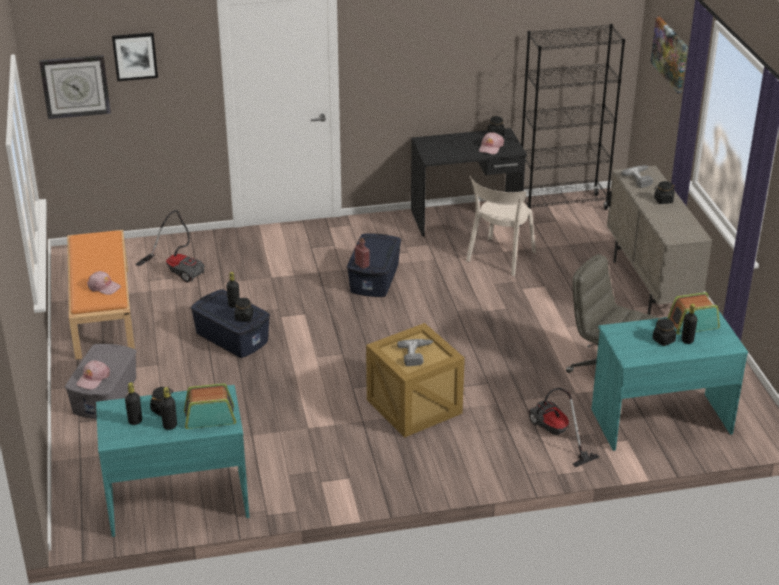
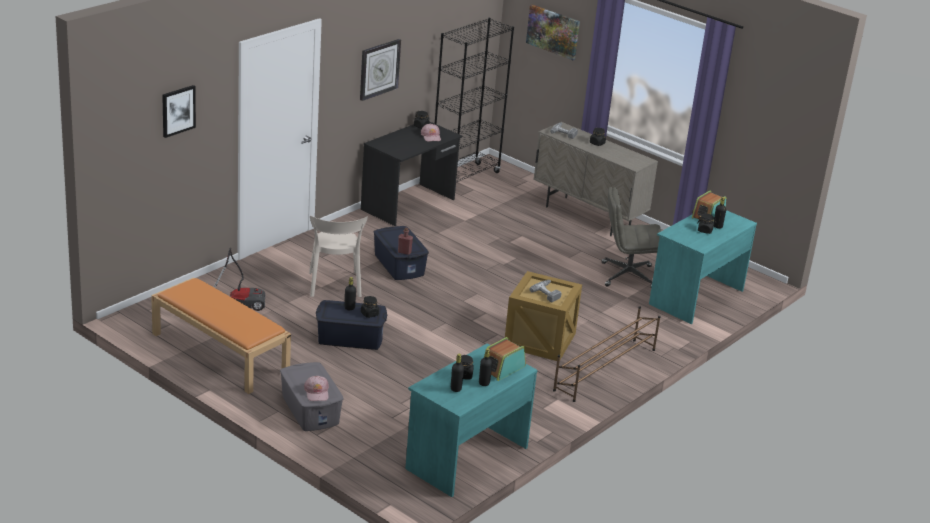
camera: 40 degrees left, 5 degrees down
(75, 86) = (131, 150): wall clock -> wall clock (379, 69)
(104, 287) = (249, 321): pink cap -> none
(441, 465) = (604, 370): none -> brown shoe rack
(499, 258) = (468, 226): beige chair -> beige chair (334, 286)
(554, 435) = (646, 327): vacuum cleaner -> none

